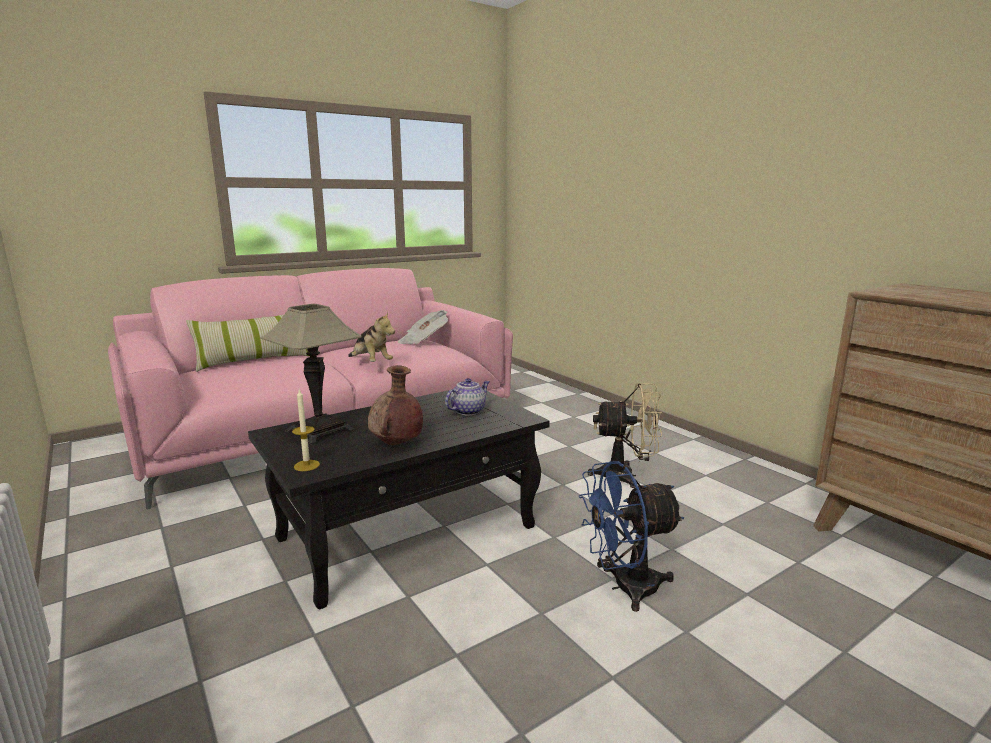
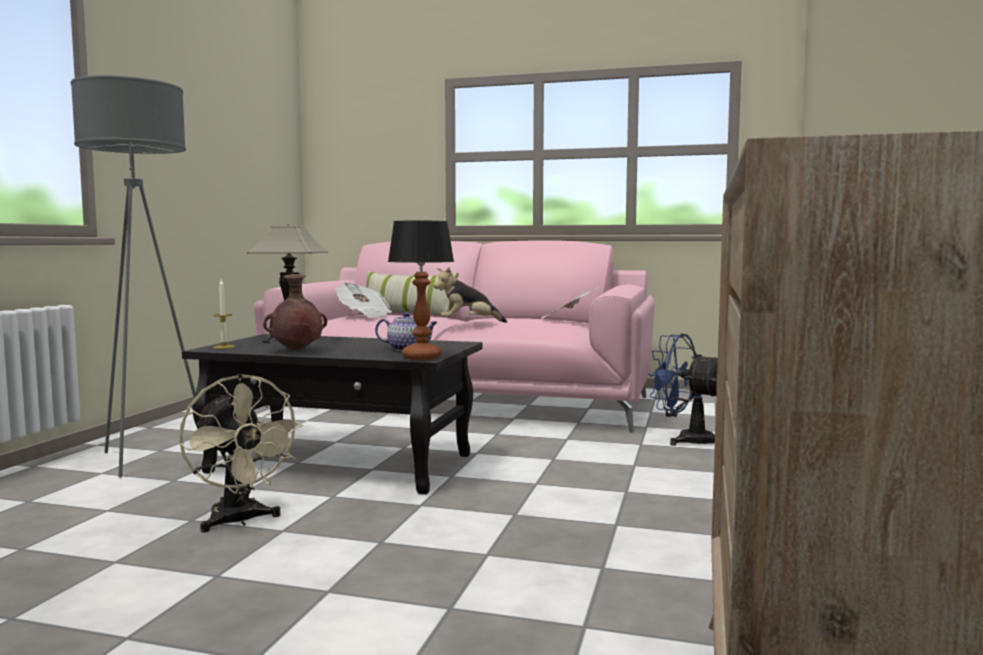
camera: 50 degrees right, 10 degrees down
(204, 633) = (147, 459): none -> grey floor lamp
(235, 374) = (364, 315): none -> newspaper
(371, 363) = (468, 323): plush toy -> plush toy turned 75 degrees clockwise
(517, 417) = (421, 357): none -> table lamp
(624, 587) = (372, 550): blue fan -> blue fan (686, 440)
(626, 476) = (620, 501): beige fan -> beige fan (240, 521)

